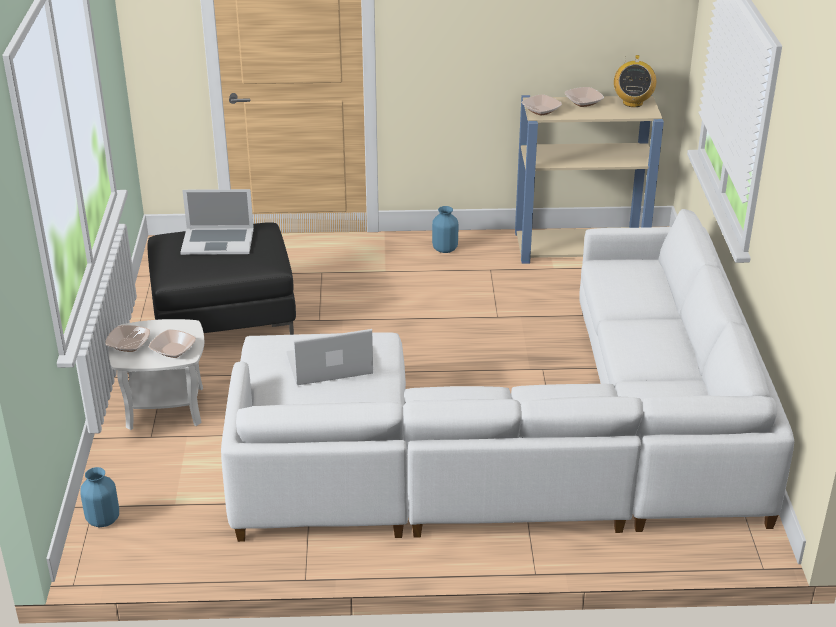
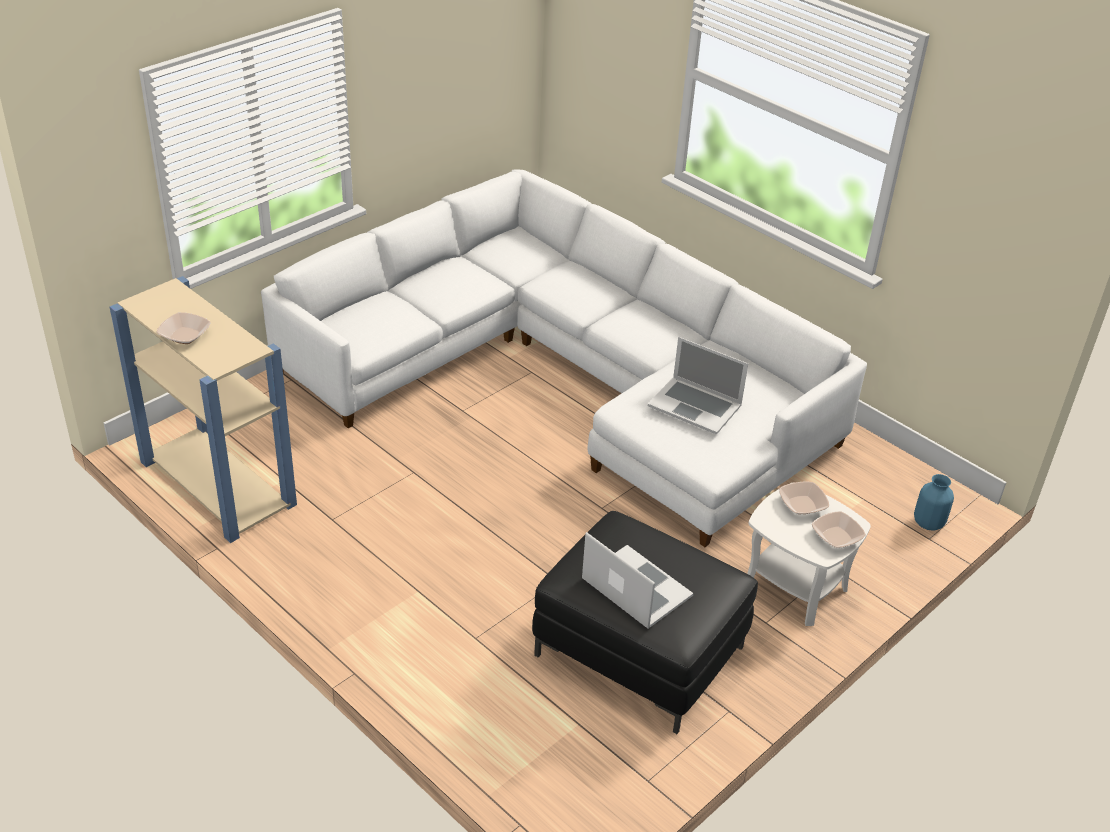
camera: 135 degrees left, 5 degrees up
(445, 249) = (323, 573): blue vase -> none
(541, 110) = (238, 352): bowl -> none
(632, 102) = (152, 306): radio -> none

